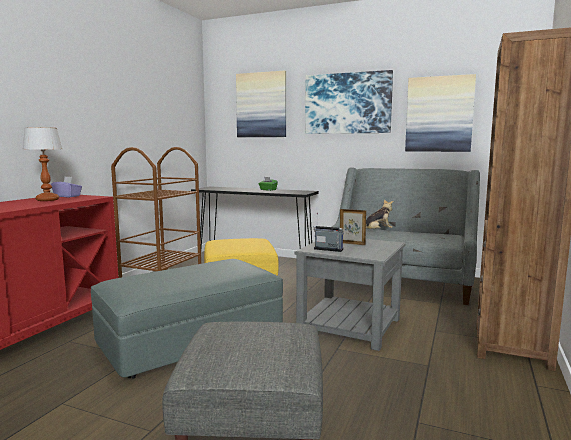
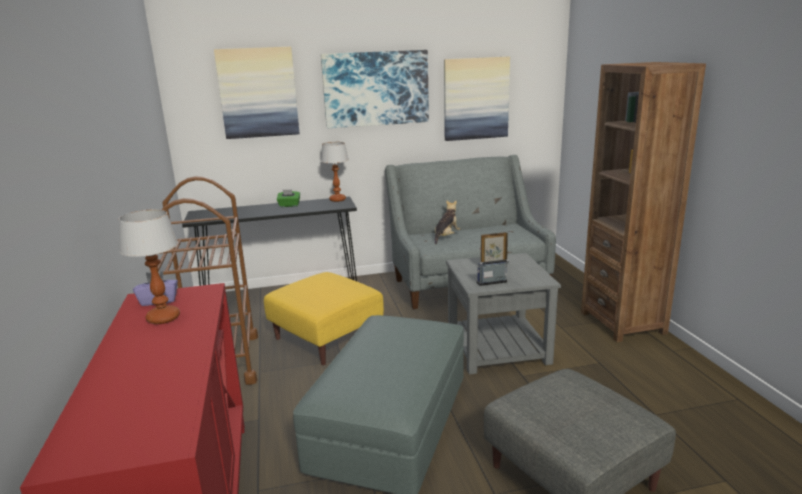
camera: 35 degrees left, 10 degrees up
(304, 191) = (337, 200): none -> table lamp

